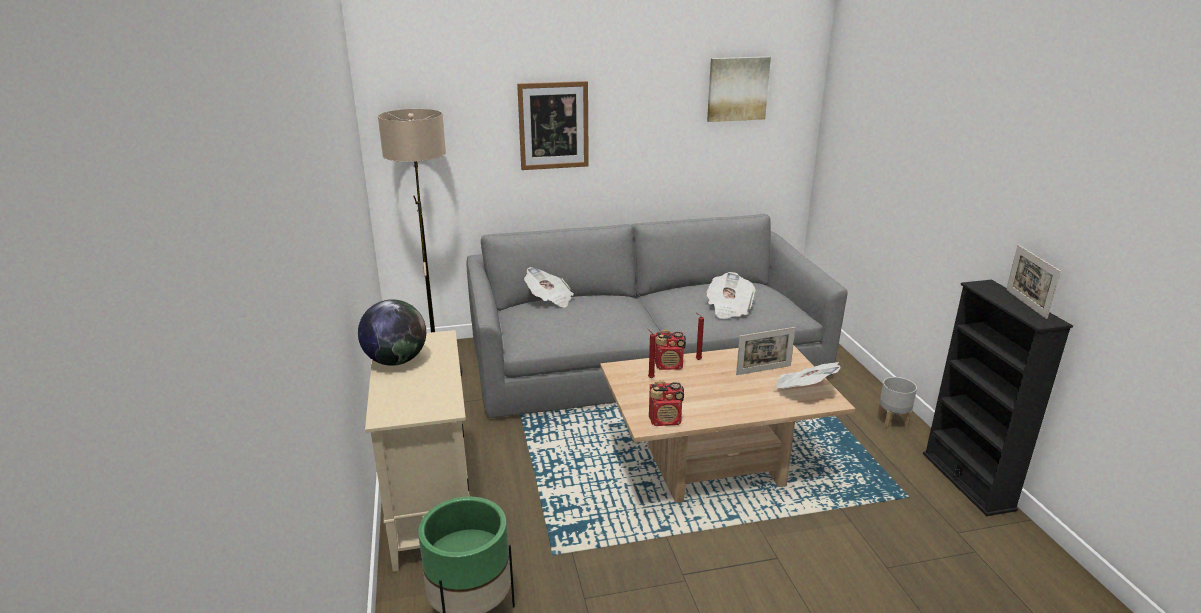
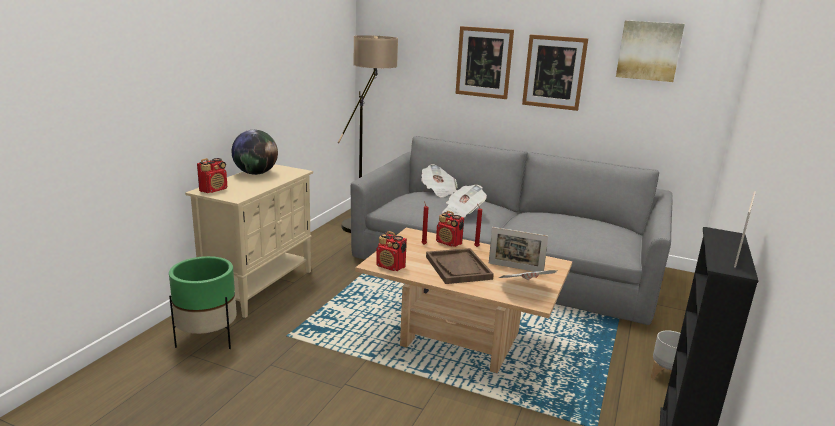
camera: 35 degrees right, 5 degrees down
(396, 409) = (214, 190): none -> radio
(640, 126) = (554, 72): none -> picture
(722, 392) = (458, 268): none -> brown tray
(728, 308) = (564, 232): newspaper -> newspaper (462, 212)

